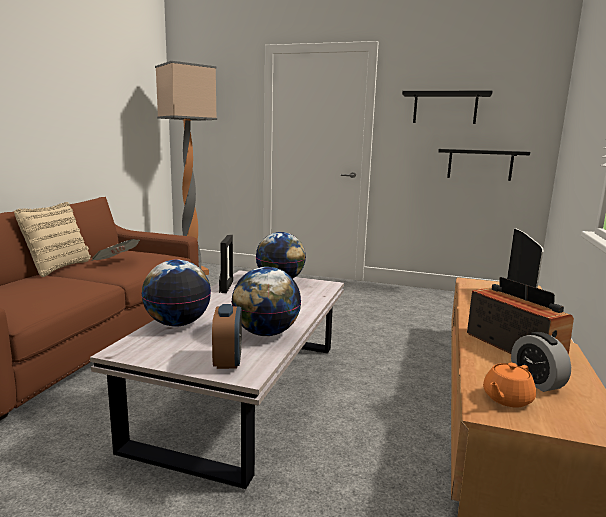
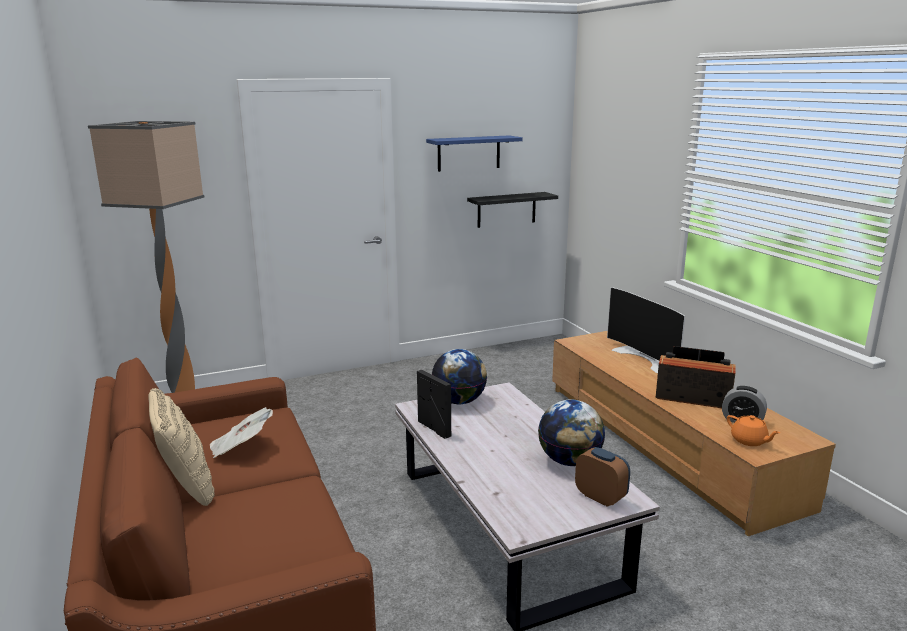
camera: 40 degrees left, 5 degrees up
(178, 323) = (493, 486): globe -> none
(445, 108) = (469, 153): black shelf -> blue shelf
(506, 399) = (749, 441): orange teapot -> orange teapot turned 45 degrees counterclockwise

